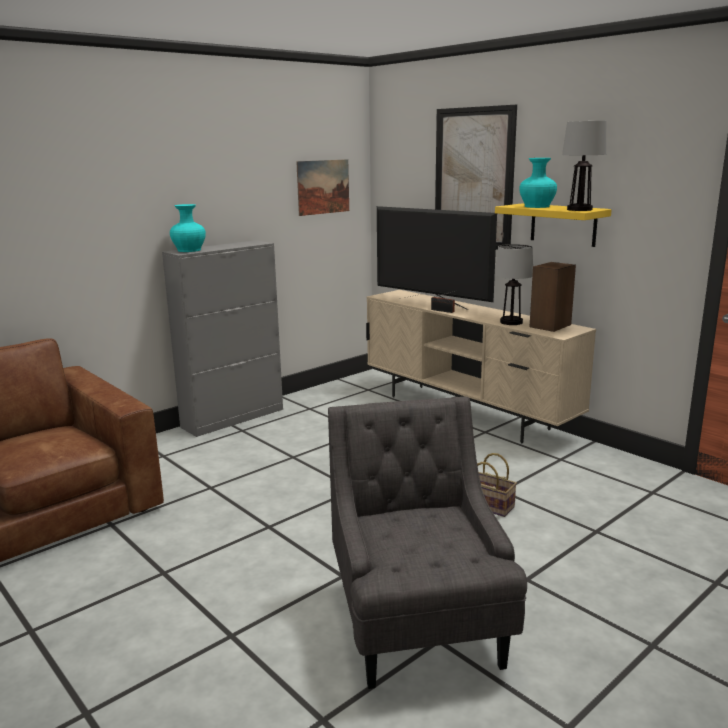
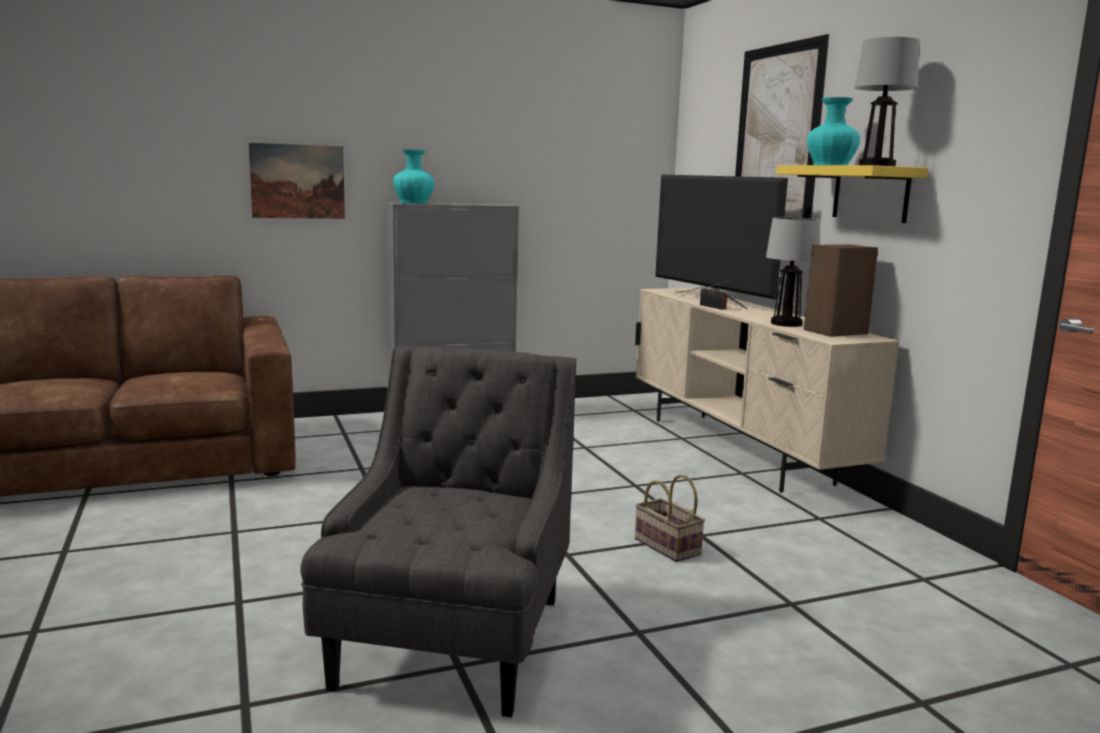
camera: 20 degrees right, 5 degrees down
(323, 187) = (606, 151): picture -> picture (297, 181)

